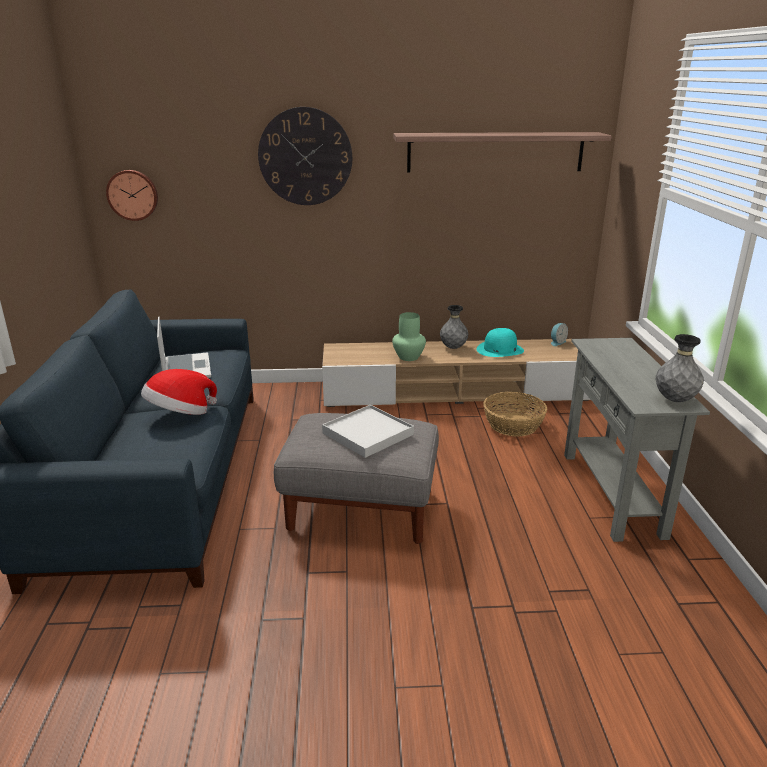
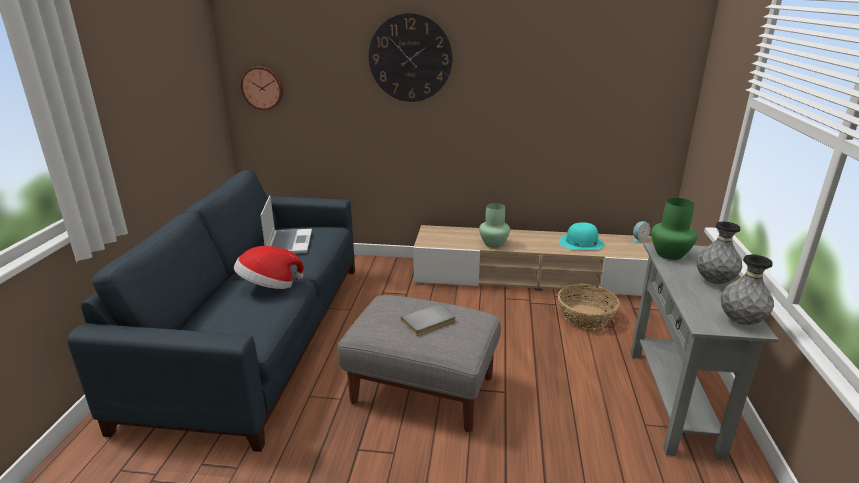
camera: 10 degrees right, 0 degrees up
(367, 434) = (429, 322): white tray -> grey book
(453, 348) = (537, 237): grey vase -> grey vase (714, 281)
(495, 152) = (587, 57): shelf -> none
(598, 347) = (669, 254): none -> green vase

